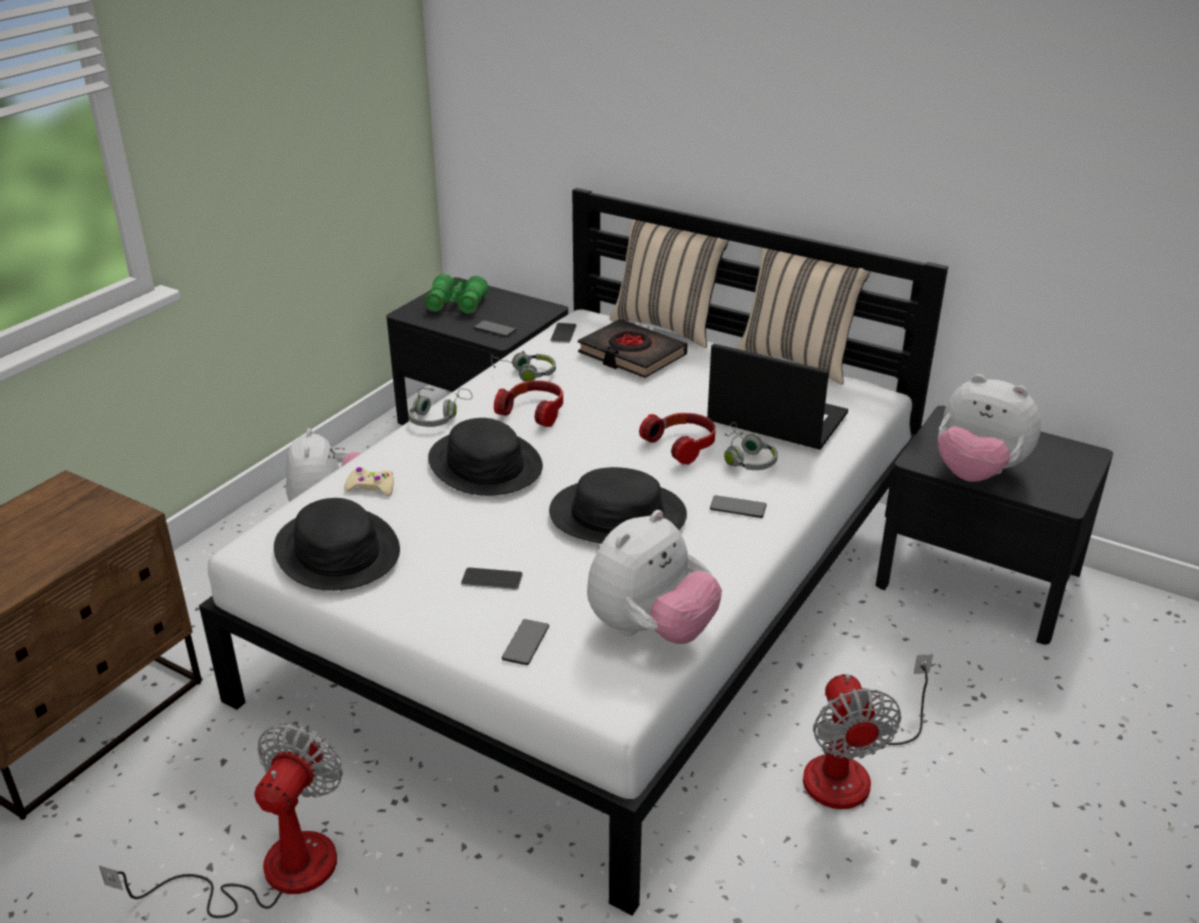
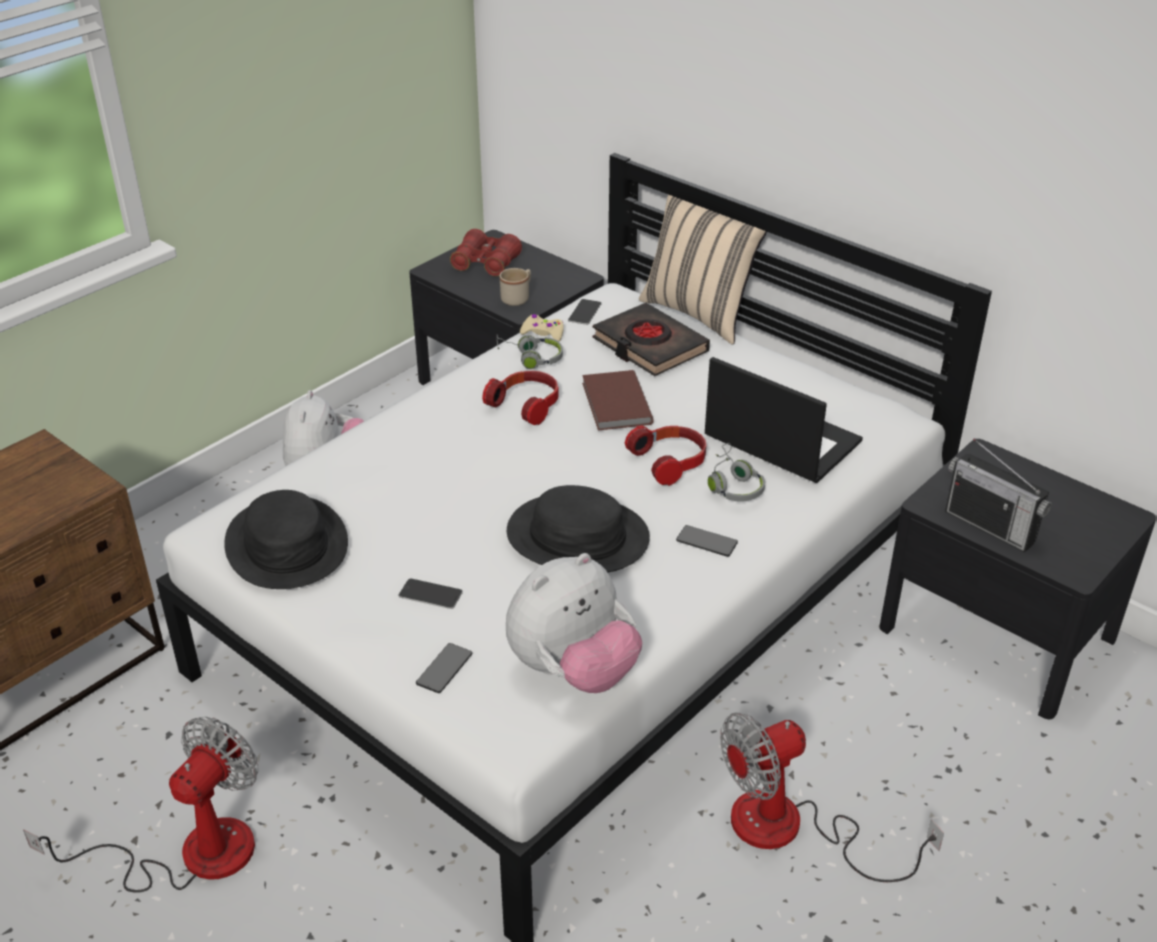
camera: 10 degrees right, 5 degrees up
(371, 487) = (337, 476): beige game controller -> beige game controller (543, 333)
(438, 416) = (426, 401): grey headphones -> none
(456, 304) = (486, 263): green binoculars -> red binoculars
(484, 465) = (458, 463): black hat -> none
(495, 329) = (518, 298): phone -> beige mug
(615, 404) = (614, 404): none -> brown book
(797, 359) = (830, 369): beige pillow -> none
(851, 769) = (791, 830): fan -> fan turned 60 degrees clockwise
(977, 473) = (990, 526): plush toy -> radio

